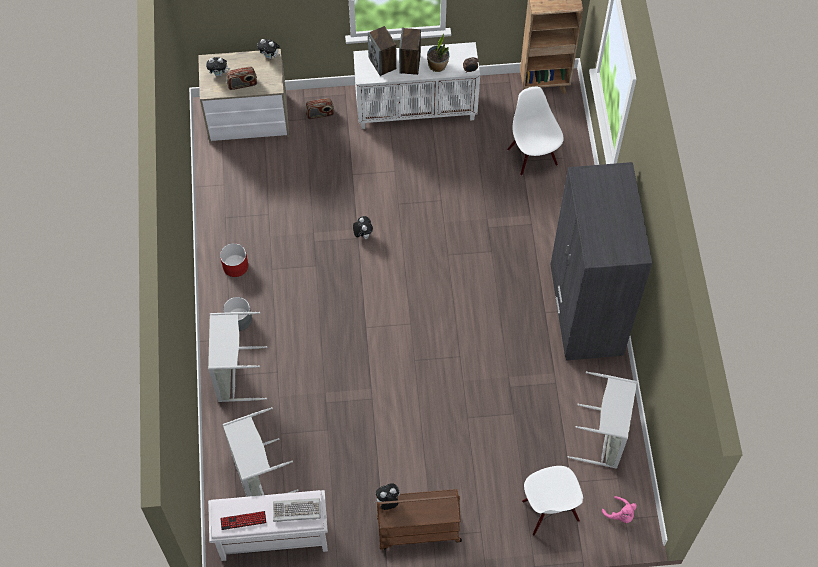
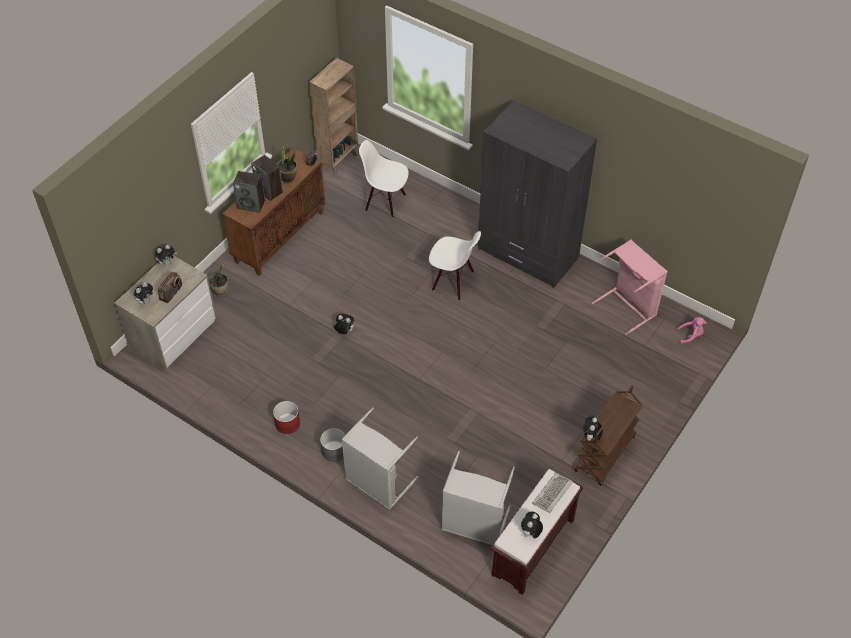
camera: 50 degrees left, 10 degrees down
(243, 520) = (530, 533): keyboard -> plush toy
(272, 538) = (533, 548): white bench -> brown bench
(320, 114) = (220, 291): radio -> potted plant
(416, 109) = (279, 236): white cabinet -> brown cabinet
(549, 511) = (656, 371): white chair -> white chair (453, 282)
(605, 438) = (629, 306): grey laundry basket -> pink laundry basket

